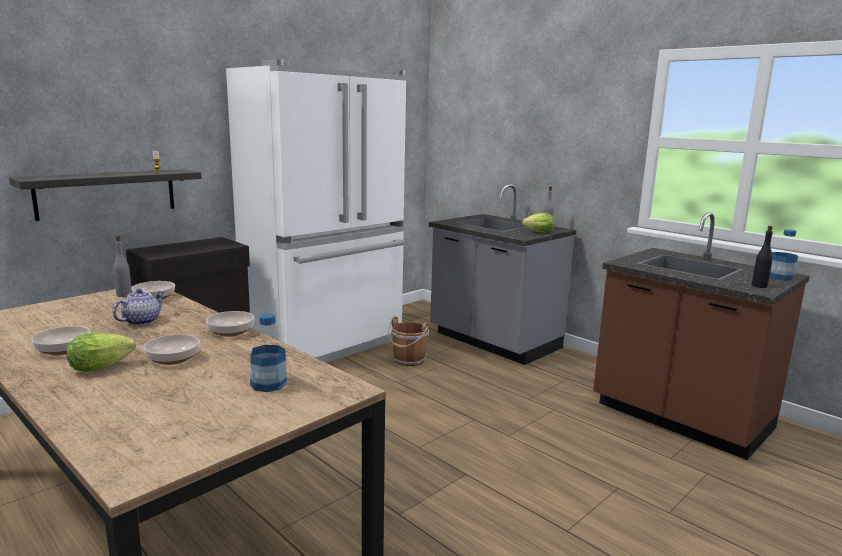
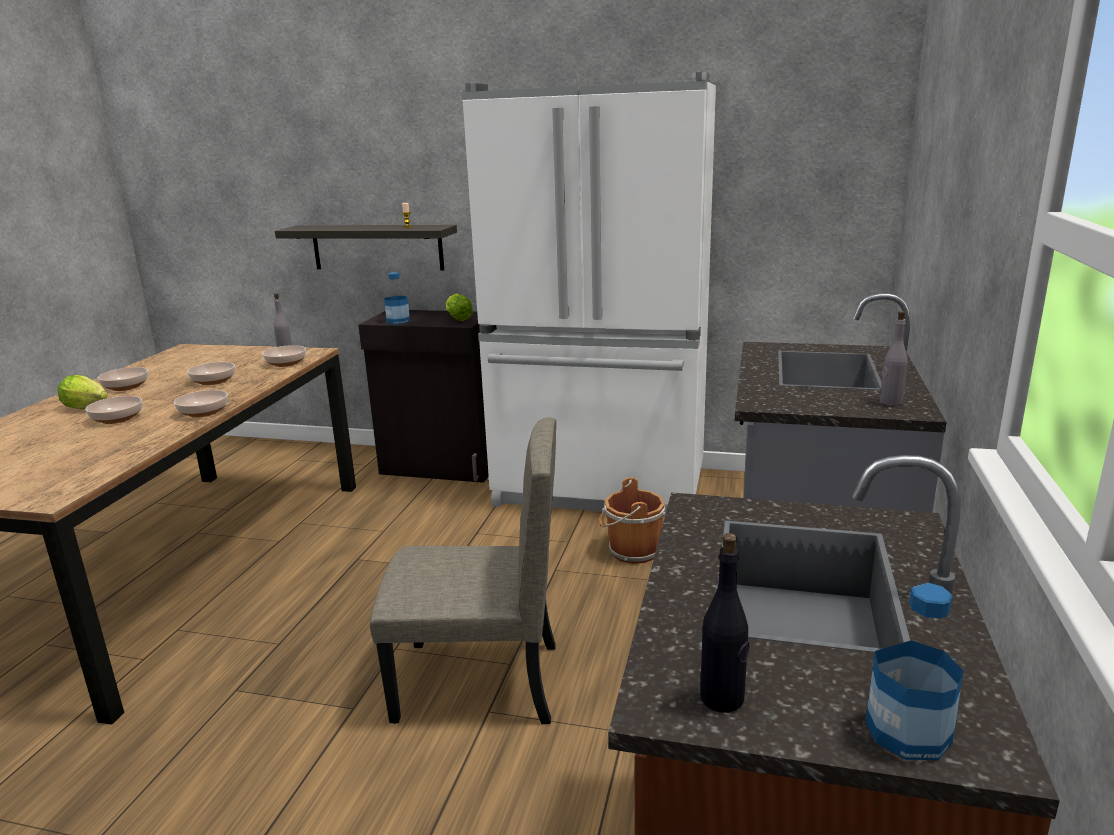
camera: 60 degrees right, 5 degrees up
(141, 321) = (213, 381): teapot -> bowl
(268, 384) = (60, 465): bottle -> bottle (398, 321)
(481, 432) = (478, 682): none -> beige chair
(537, 232) = (832, 403): lettuce -> lettuce (457, 319)

